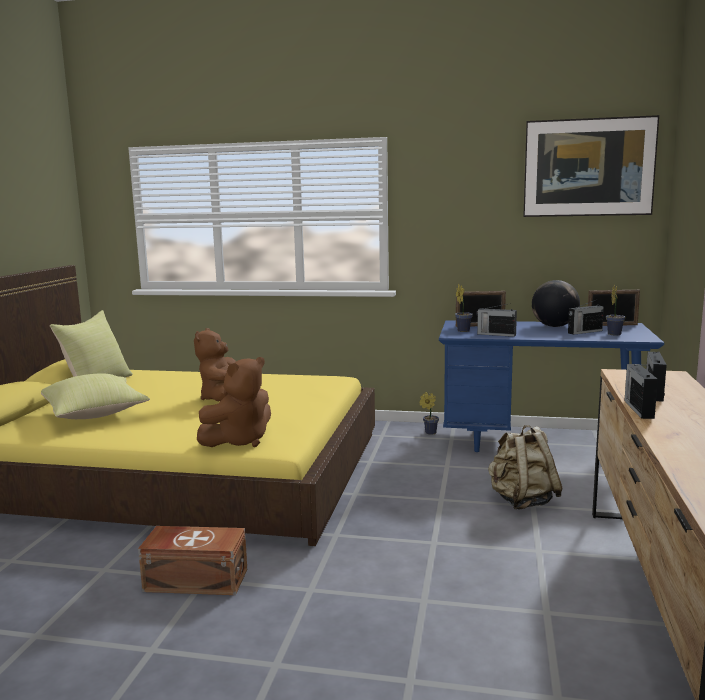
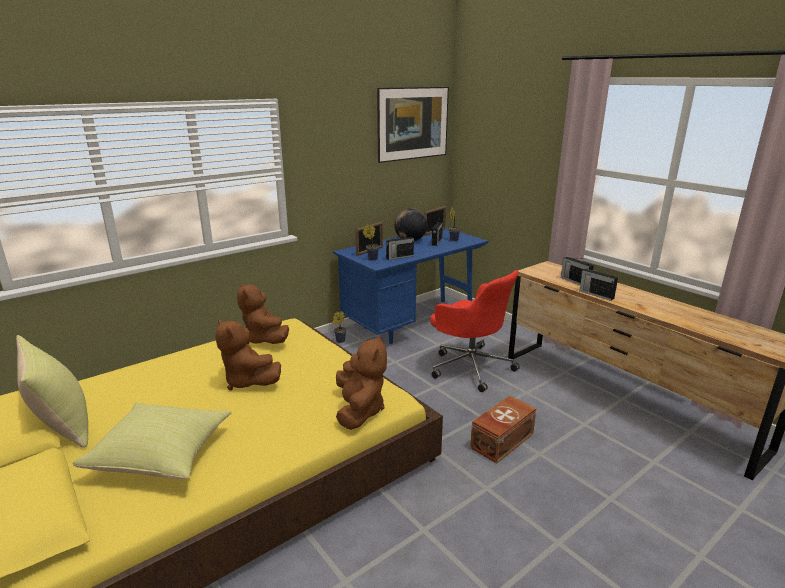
camera: 50 degrees left, 10 degrees up
(195, 579) = (418, 534): brown storage box -> brown storage box (501, 440)
(295, 382) = (264, 339): none -> brown plush toy
(522, 501) = (470, 366): beige backpack -> red office chair

